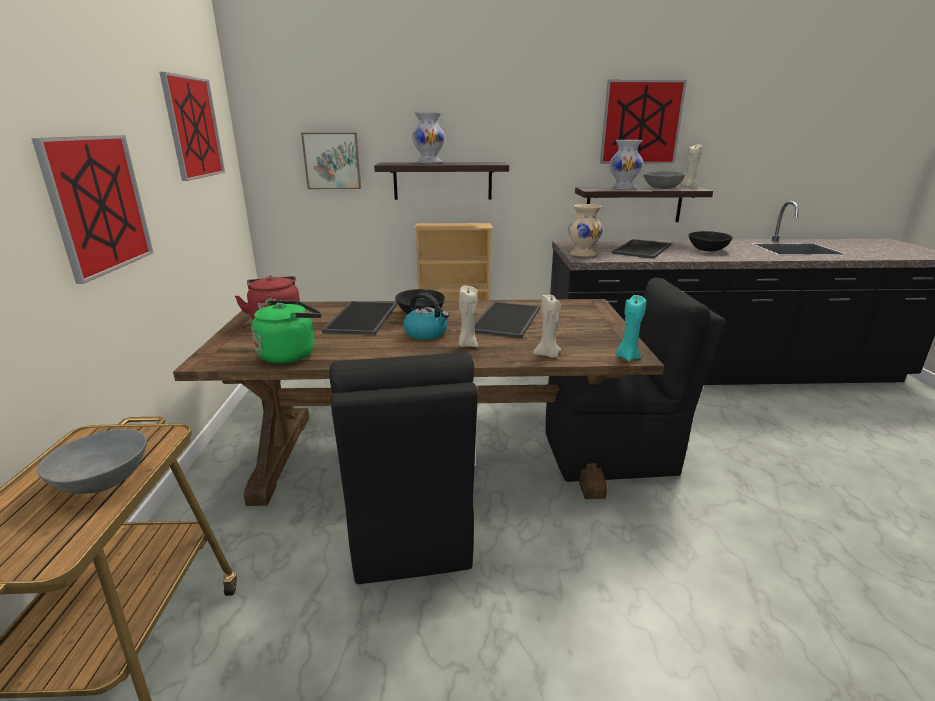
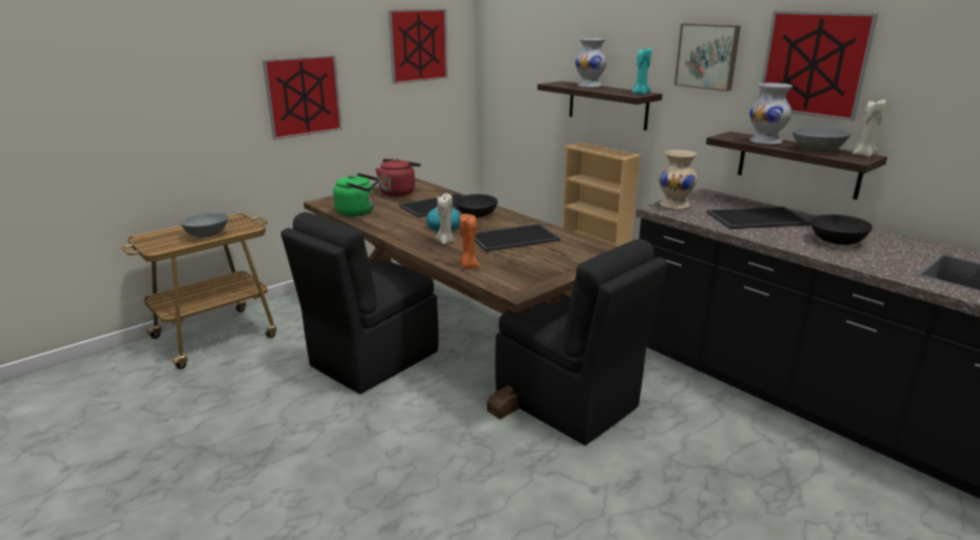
camera: 50 degrees right, 0 degrees up
(332, 161) = (531, 75): picture -> picture (707, 56)
(548, 355) = (468, 266): beige candle -> orange candle
(627, 357) = (509, 289): turquoise candle -> turquoise candle (640, 93)

